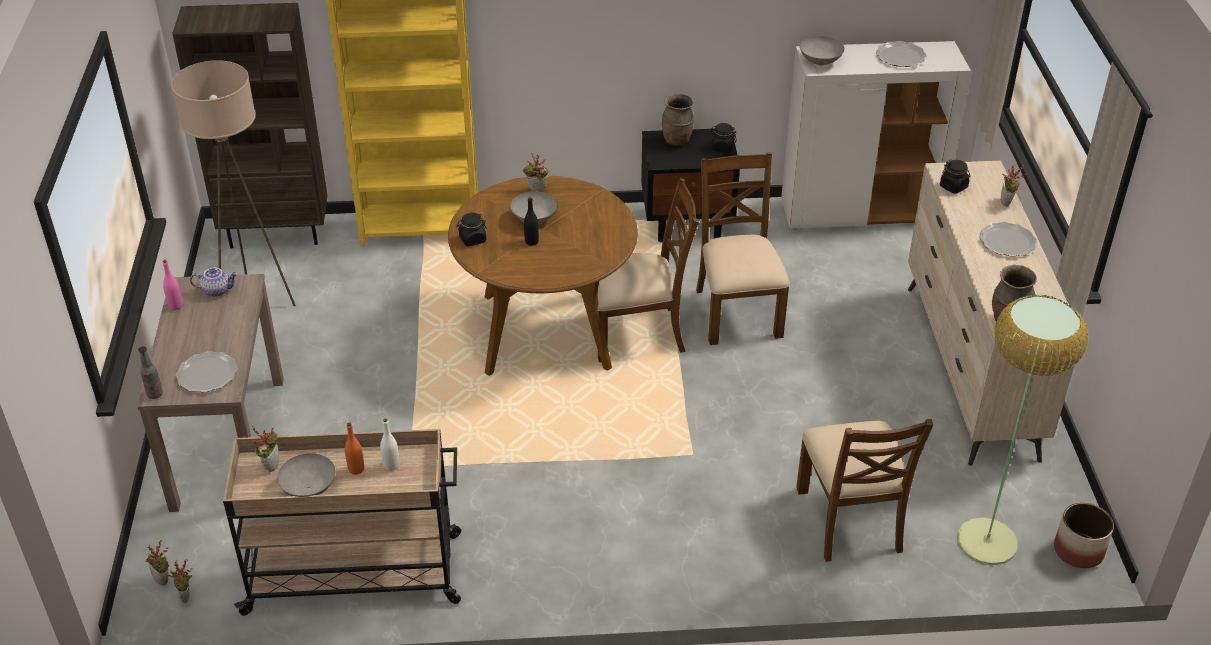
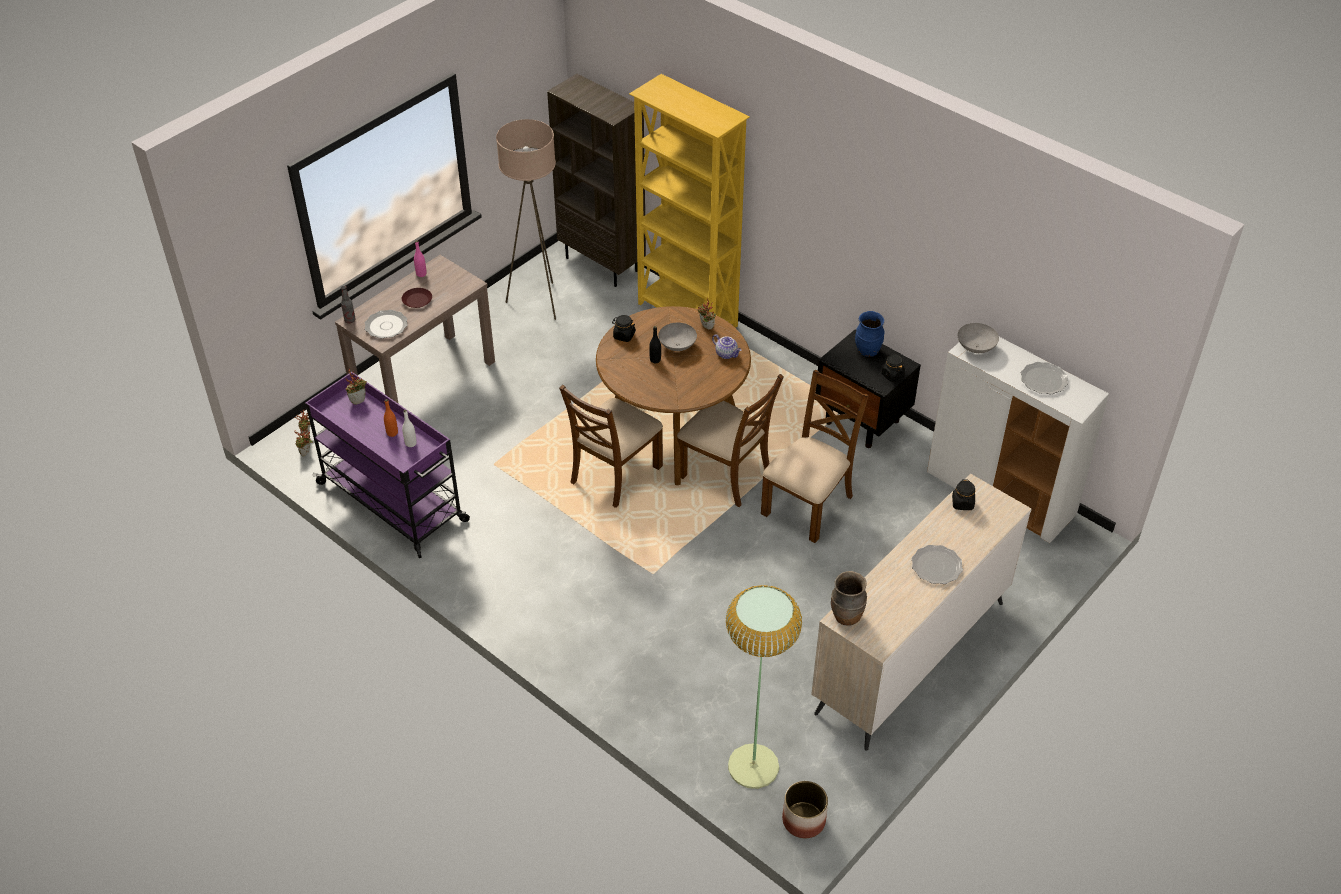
camera: 45 degrees right, 5 degrees up
(208, 332) = (417, 300): none -> brown plate
(217, 290) = (451, 278): teapot -> teapot (727, 354)
(308, 489) = (357, 426): grey bowl -> none
(356, 573) = (394, 503): beige cart -> purple cart
(677, 141) = (868, 351): brown vase -> blue vase
(850, 520) = (689, 685): brown chair -> brown chair (614, 474)
(1007, 203) = (983, 541): potted plant -> none

